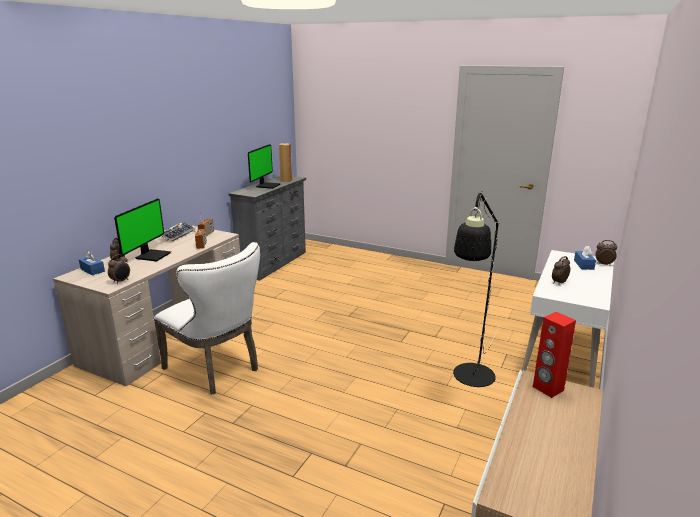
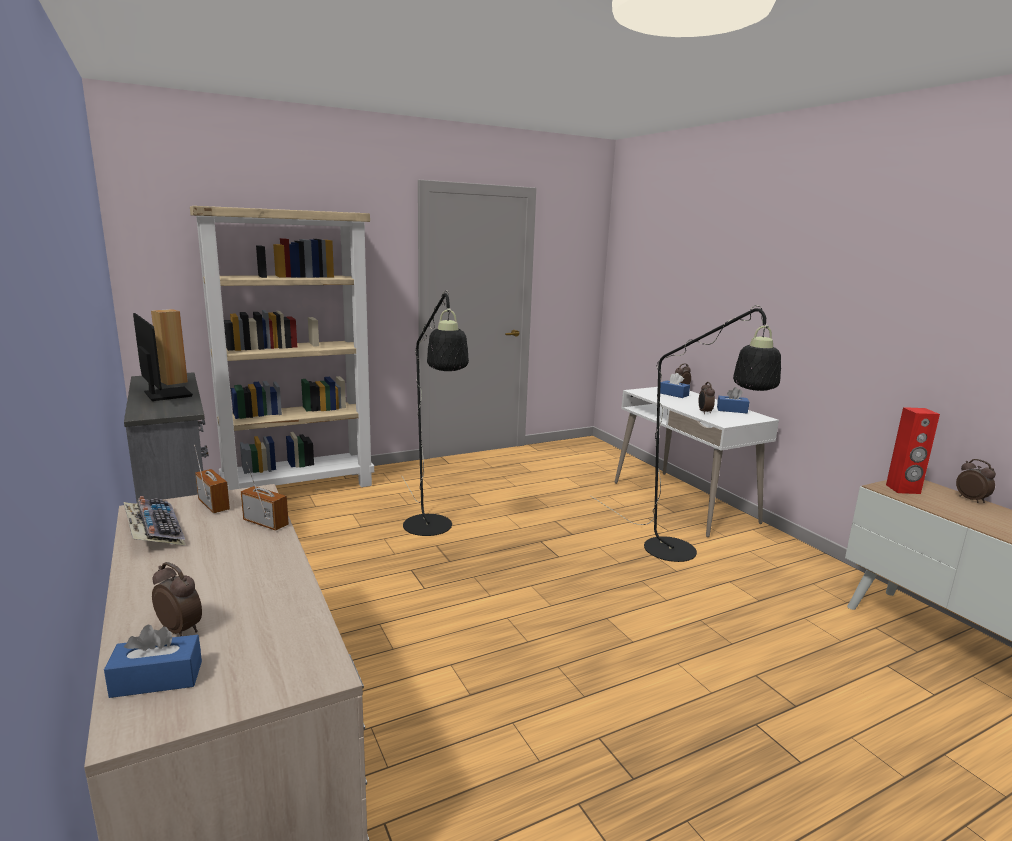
camera: 55 degrees left, 5 degrees down
(121, 281) = (310, 651): alarm clock -> alarm clock (971, 499)
(152, 255) = (217, 580): monitor -> none
(217, 369) = (453, 739): white chair -> none
(360, 255) = (300, 487): none -> beige bookcase
(370, 299) = (431, 530): none -> black floor lamp
(591, 290) = (732, 410): none -> blue tissue box

